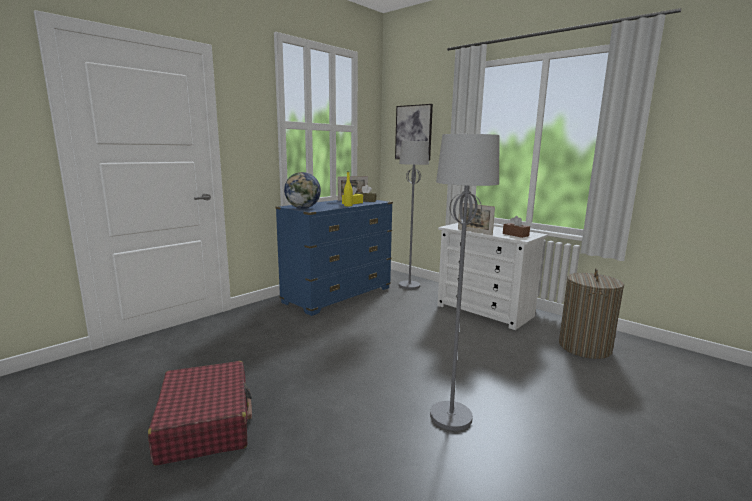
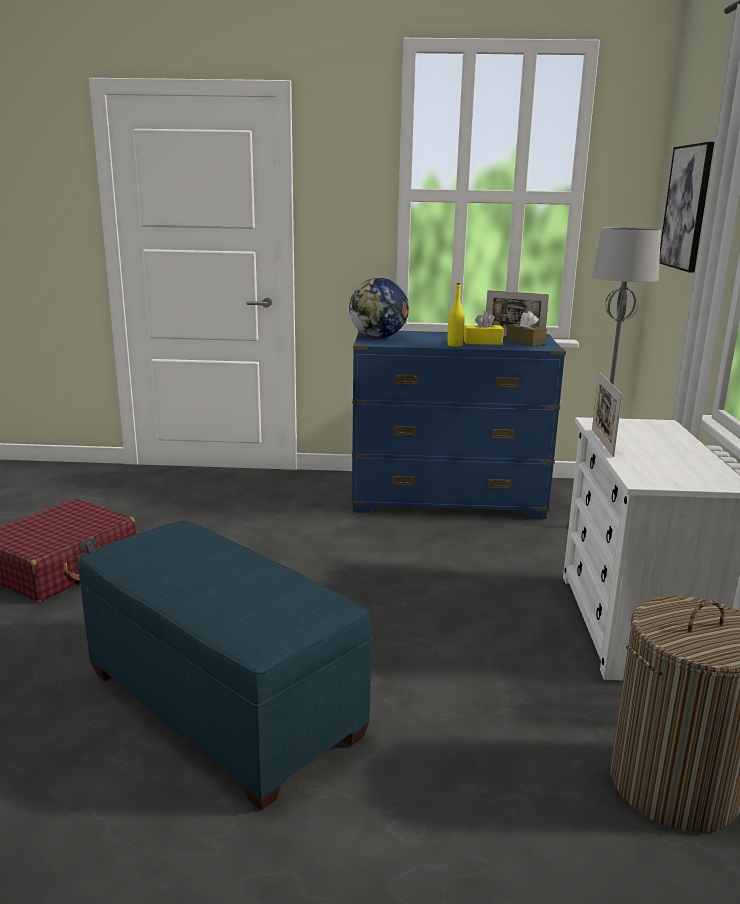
camera: 50 degrees right, 5 degrees up
(451, 416) = (224, 704): grey floor lamp -> blue ottoman
(515, 235) = (666, 471): brown tissue box -> none

